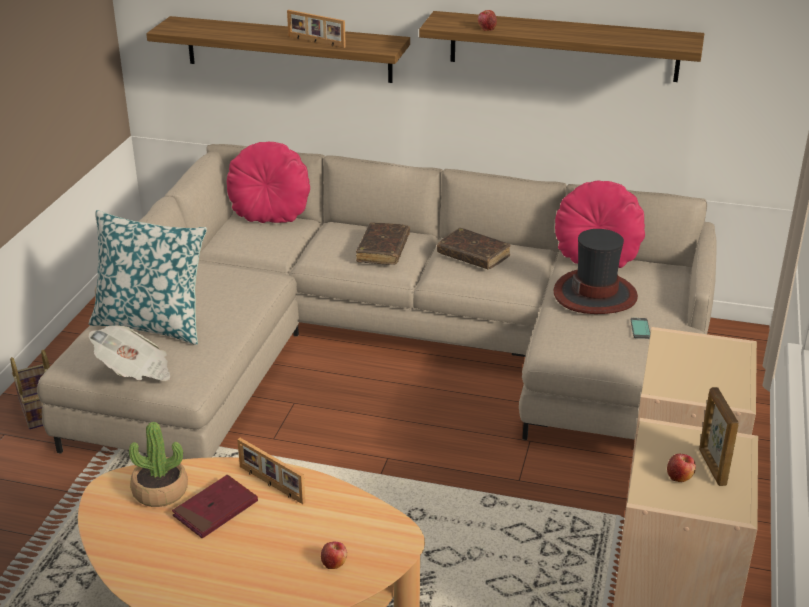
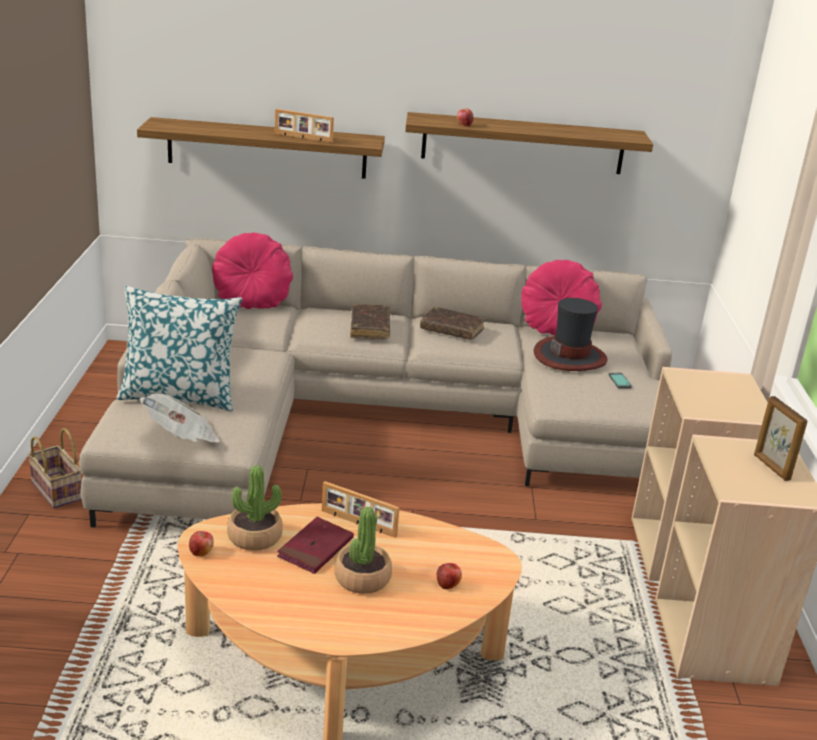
camera: 15 degrees left, 5 degrees down
(248, 548) = (362, 578): none -> potted plant
(679, 477) = (750, 476): apple -> apple (201, 552)

